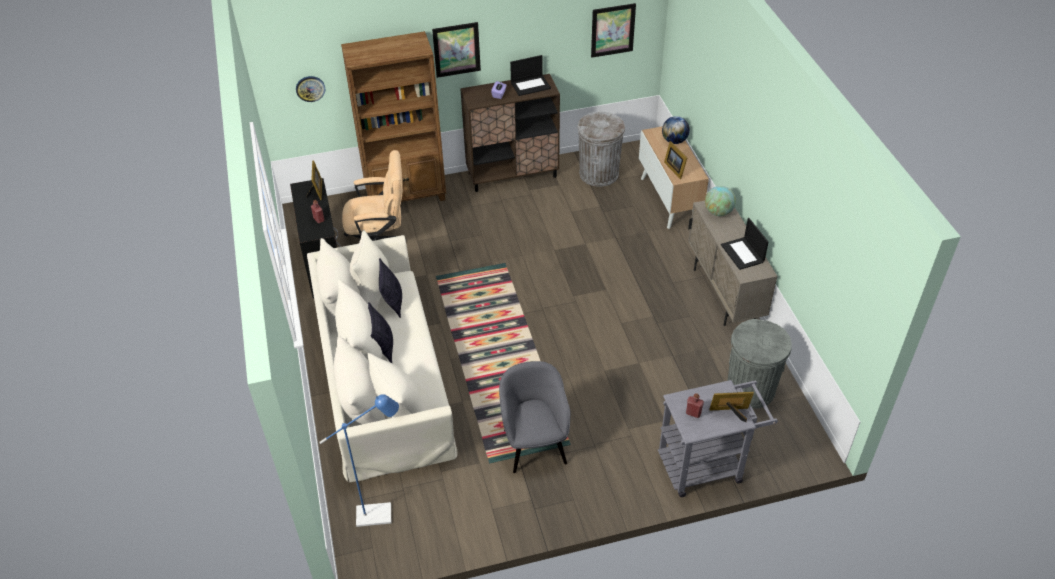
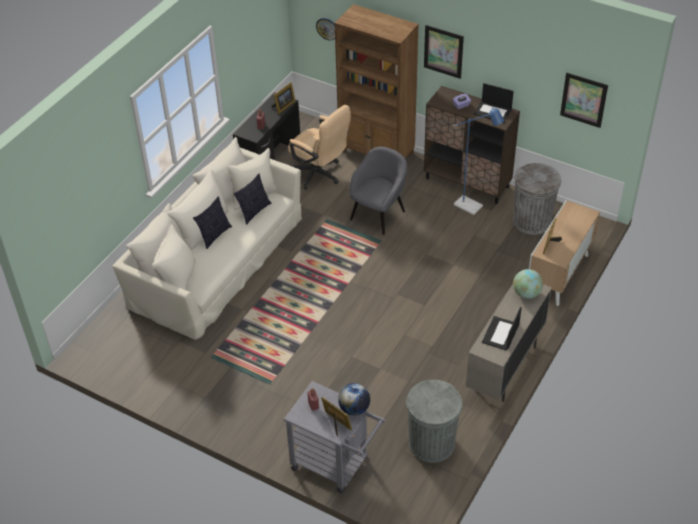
camera: 45 degrees right, 0 degrees up
(381, 514) = (120, 339): blue floor lamp -> blue floor lamp (472, 207)
(534, 444) = (249, 367): grey armchair -> grey armchair (378, 214)
(674, 141) = (580, 224): globe -> globe (354, 409)

